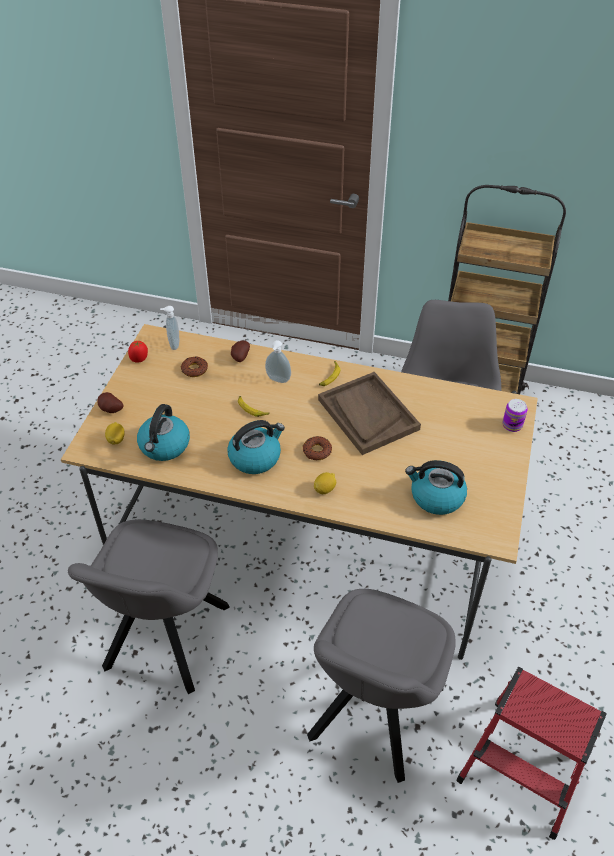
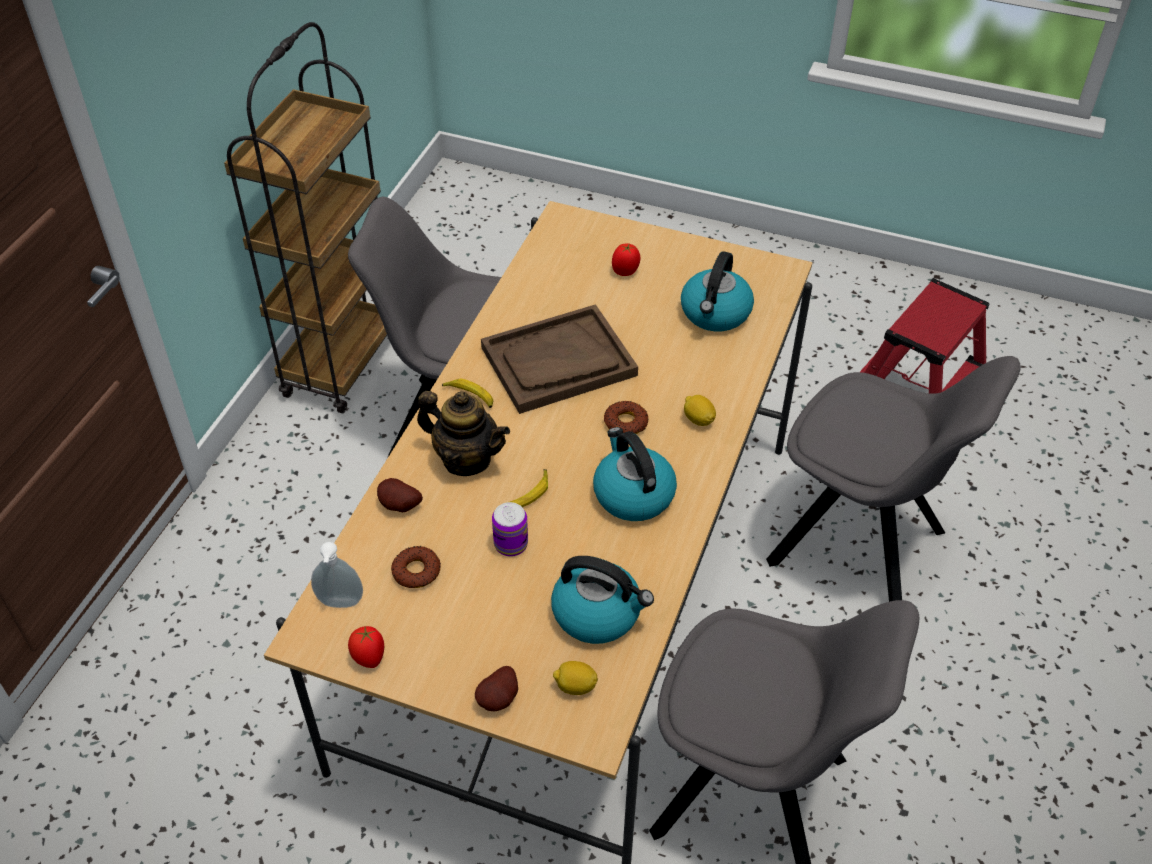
camera: 85 degrees left, 0 degrees up
(277, 380) = (466, 459): soap dispenser -> teapot
(469, 444) = (625, 271): none -> tomato
(512, 425) = (597, 229): can -> can (511, 544)

